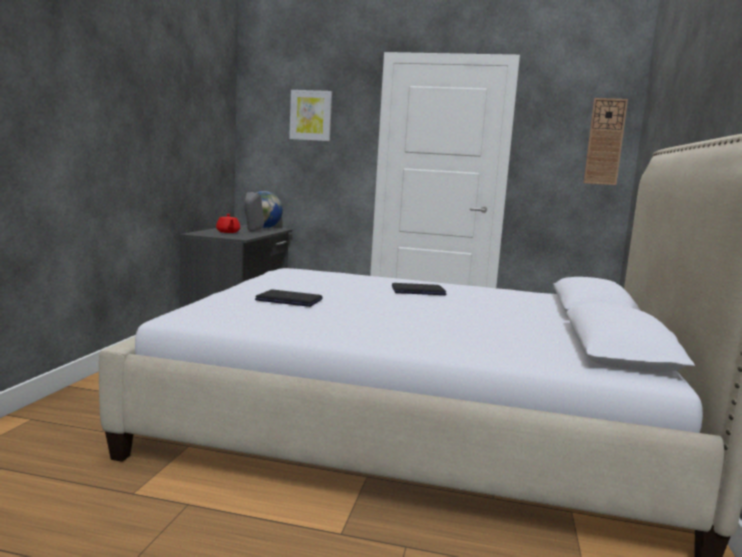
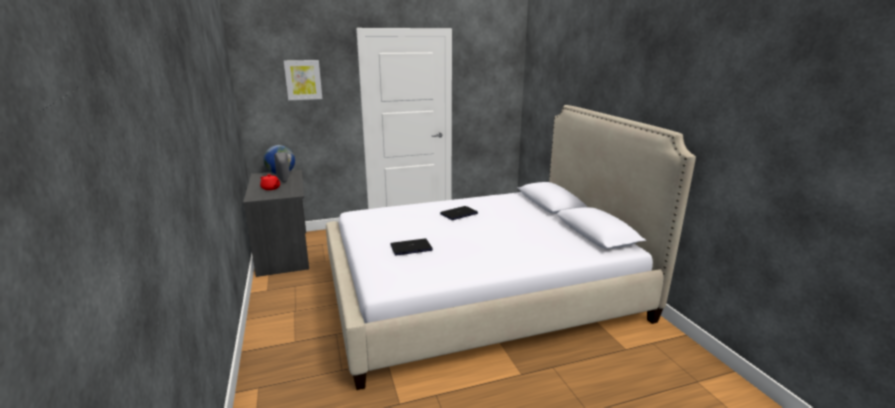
camera: 30 degrees left, 10 degrees up
(605, 142) = (505, 83): wall clock -> none

